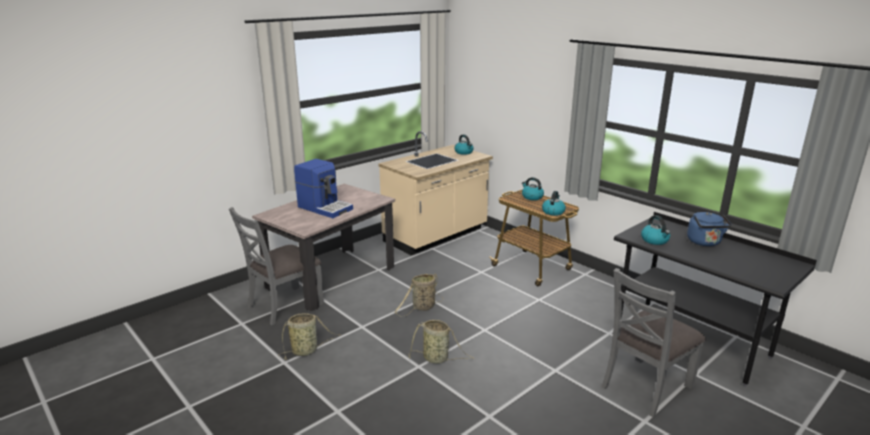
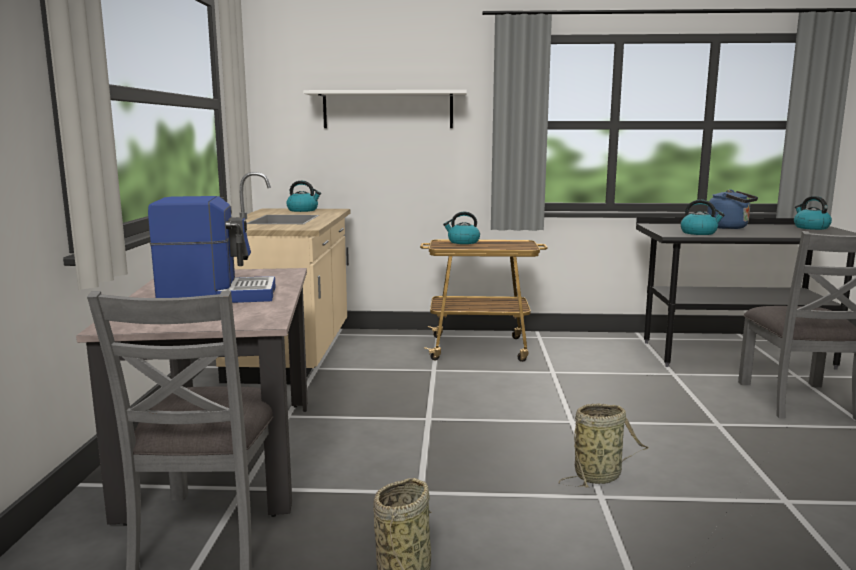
camera: 45 degrees left, 10 degrees down
(422, 307) = (450, 432): basket -> none
(519, 96) = (387, 110): none -> white shelf
(553, 212) = (522, 246): kettle -> kettle (810, 227)

